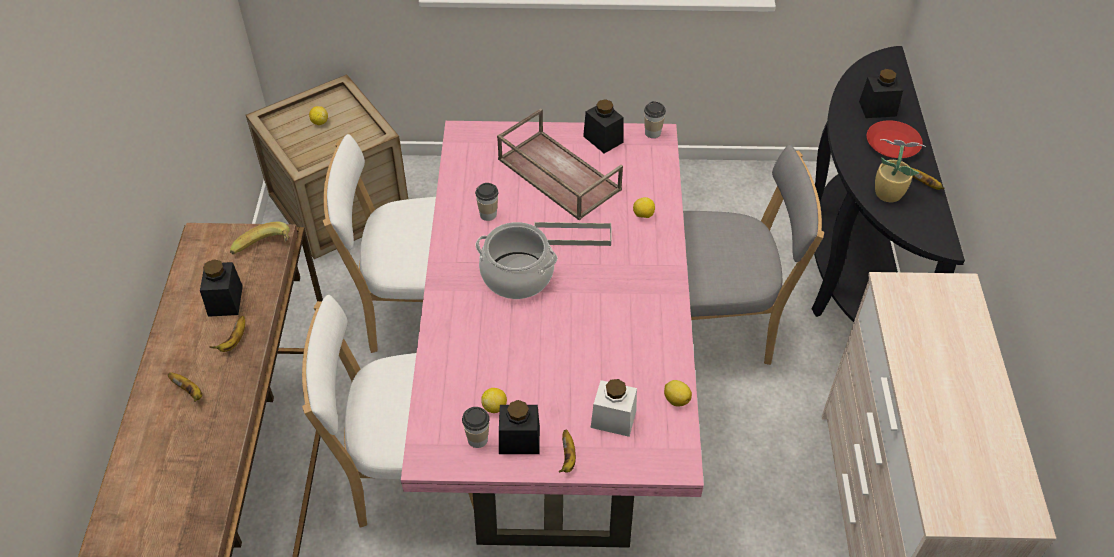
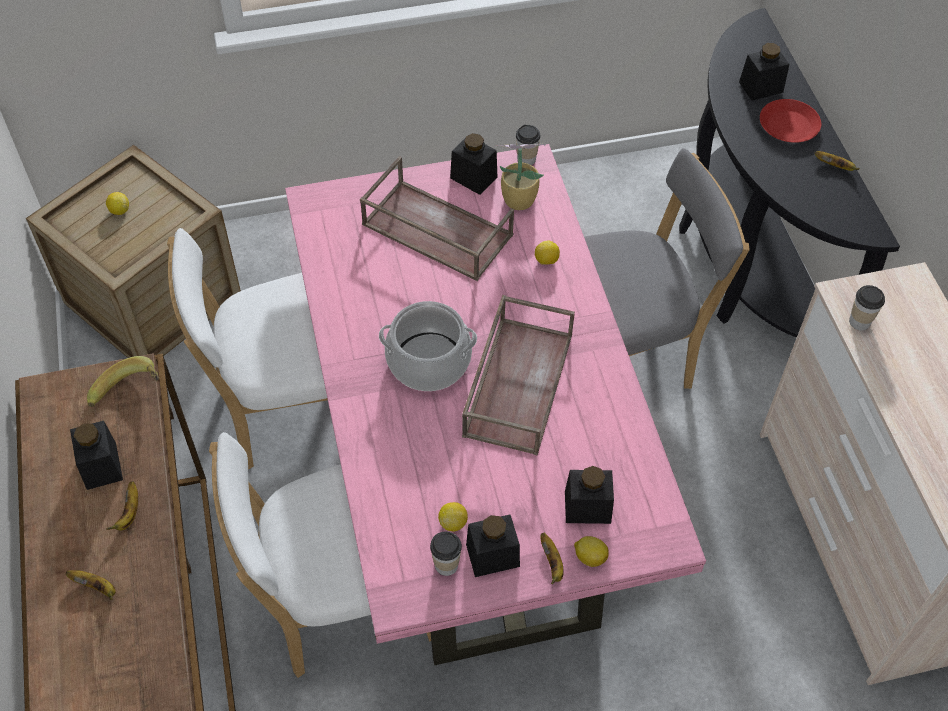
camera: 15 degrees left, 5 degrees up
(488, 214) = (372, 294): cup -> cup (859, 321)
(572, 236) = (475, 301): grey tray -> none
(586, 307) = (517, 383): none -> brown tray
(613, 419) = (587, 507): white jar -> black jar
(676, 399) = (647, 469): lemon -> lemon (589, 557)
(886, 193) = (798, 184): potted plant -> potted plant (517, 200)

